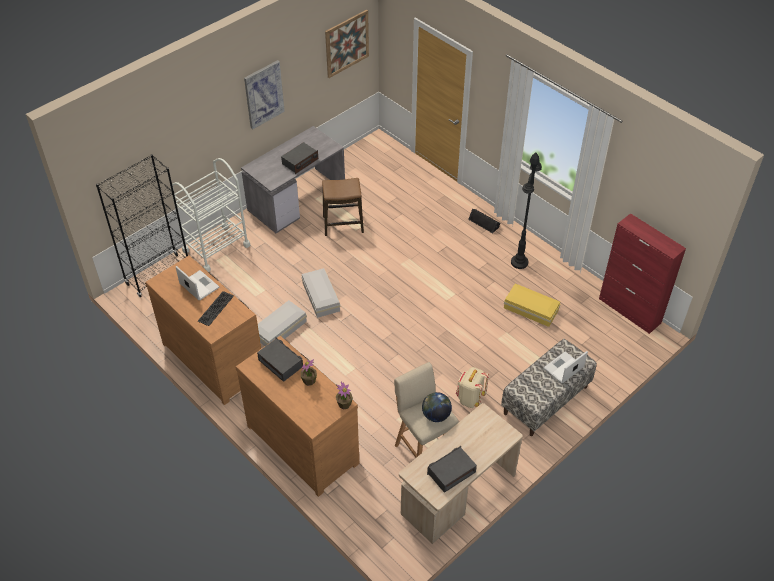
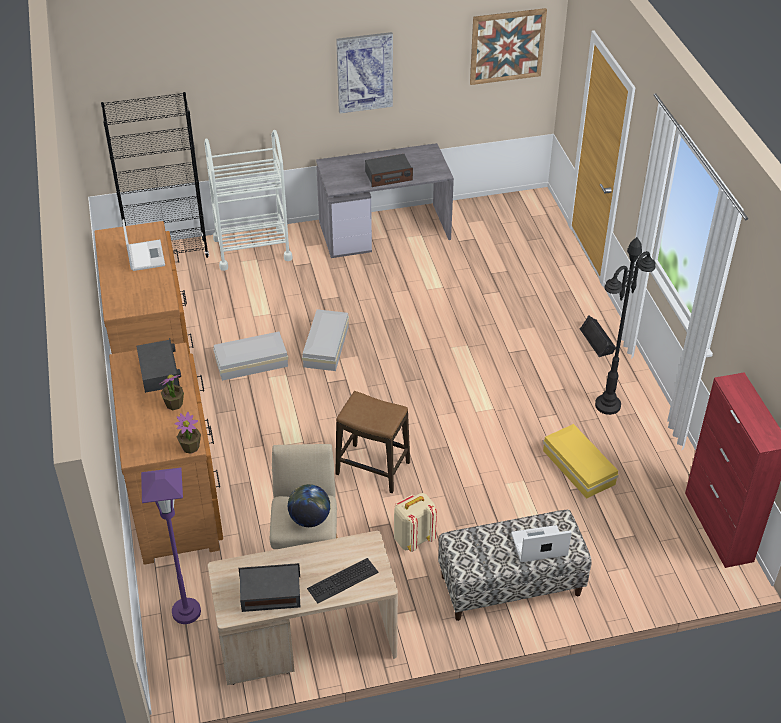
camera: 30 degrees right, 5 degrees down
(216, 309) = (142, 286): keyboard -> keyboard (343, 581)
(343, 225) = (416, 277): stool -> stool (372, 468)
(370, 512) = (186, 612): none -> purple floor lamp

